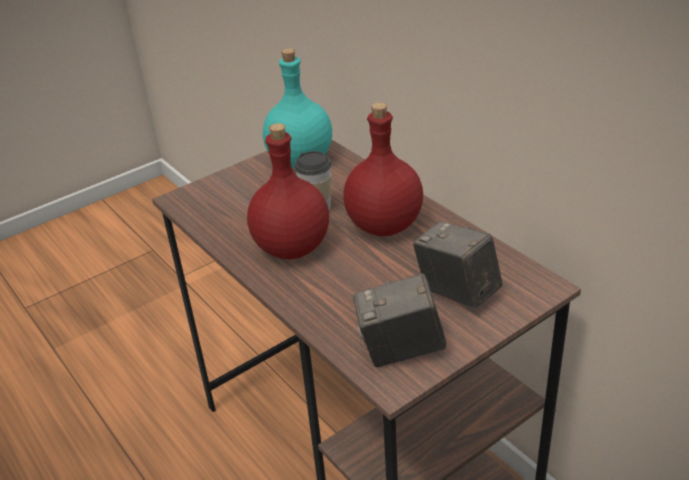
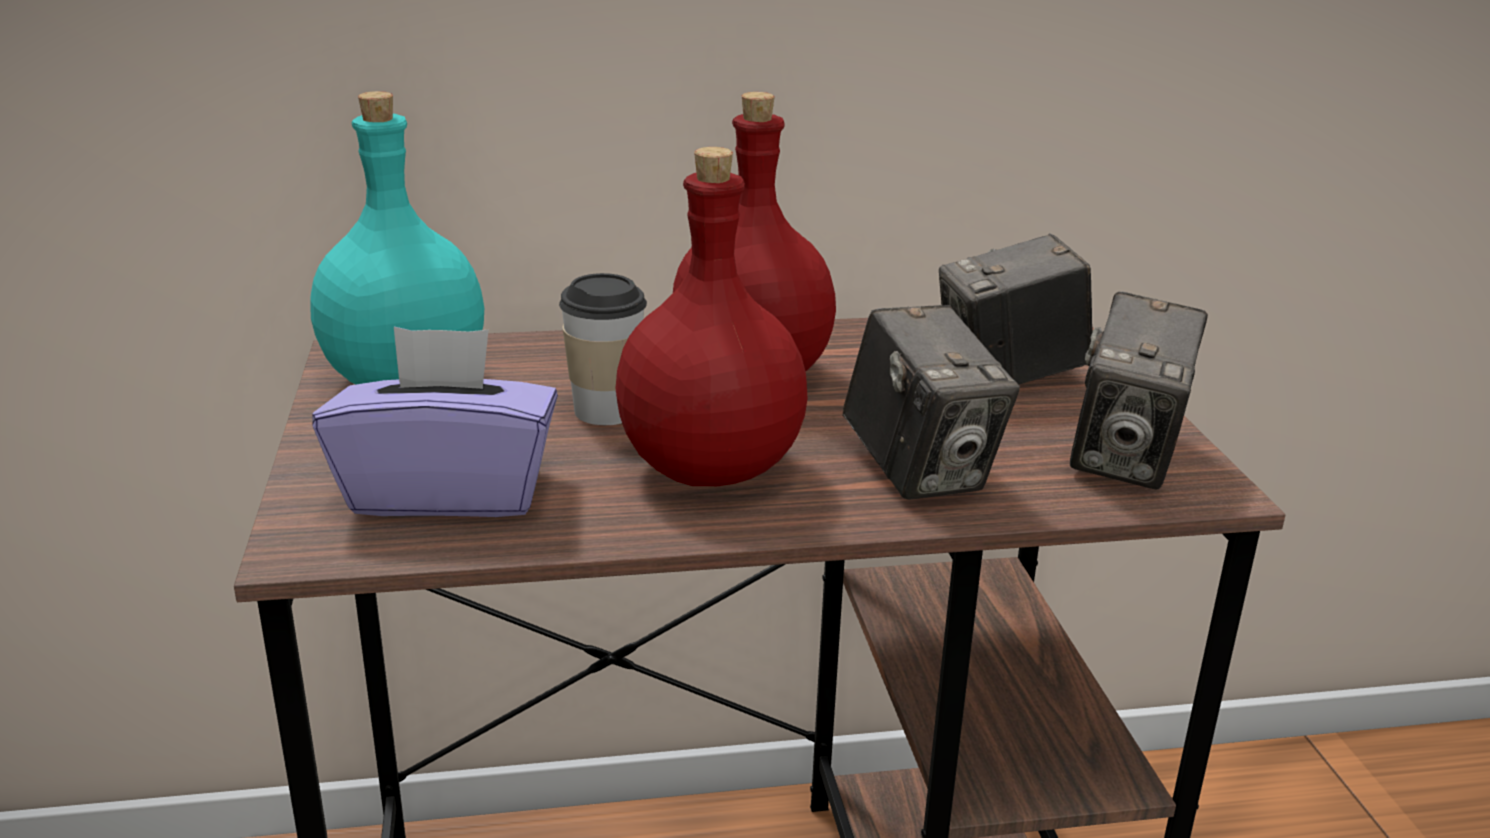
camera: 65 degrees left, 10 degrees down
(230, 205) = (449, 491): none -> purple tissue box
(334, 296) = (920, 471): none -> camera

